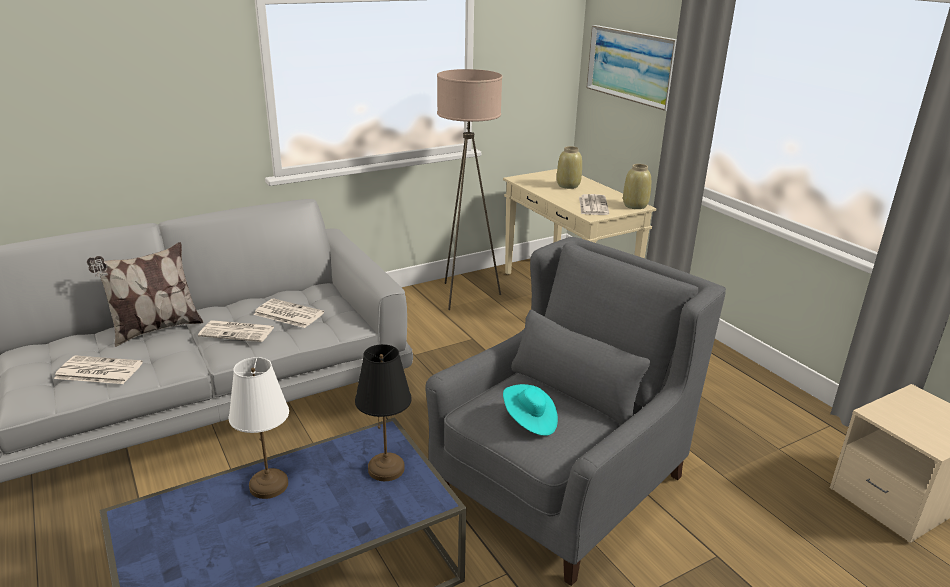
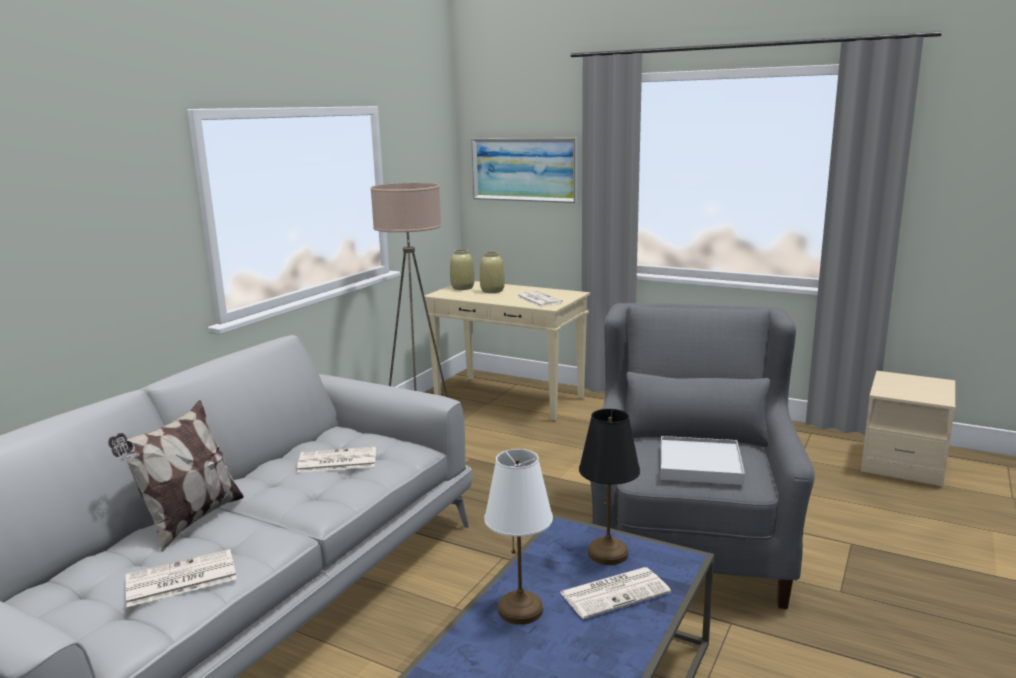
camera: 30 degrees left, 10 degrees down
(238, 332) = (304, 491): newspaper -> newspaper (615, 592)
(529, 421) = (700, 464): turquoise hat -> white tray
(635, 205) = (571, 293): beige vase -> beige vase (462, 288)

